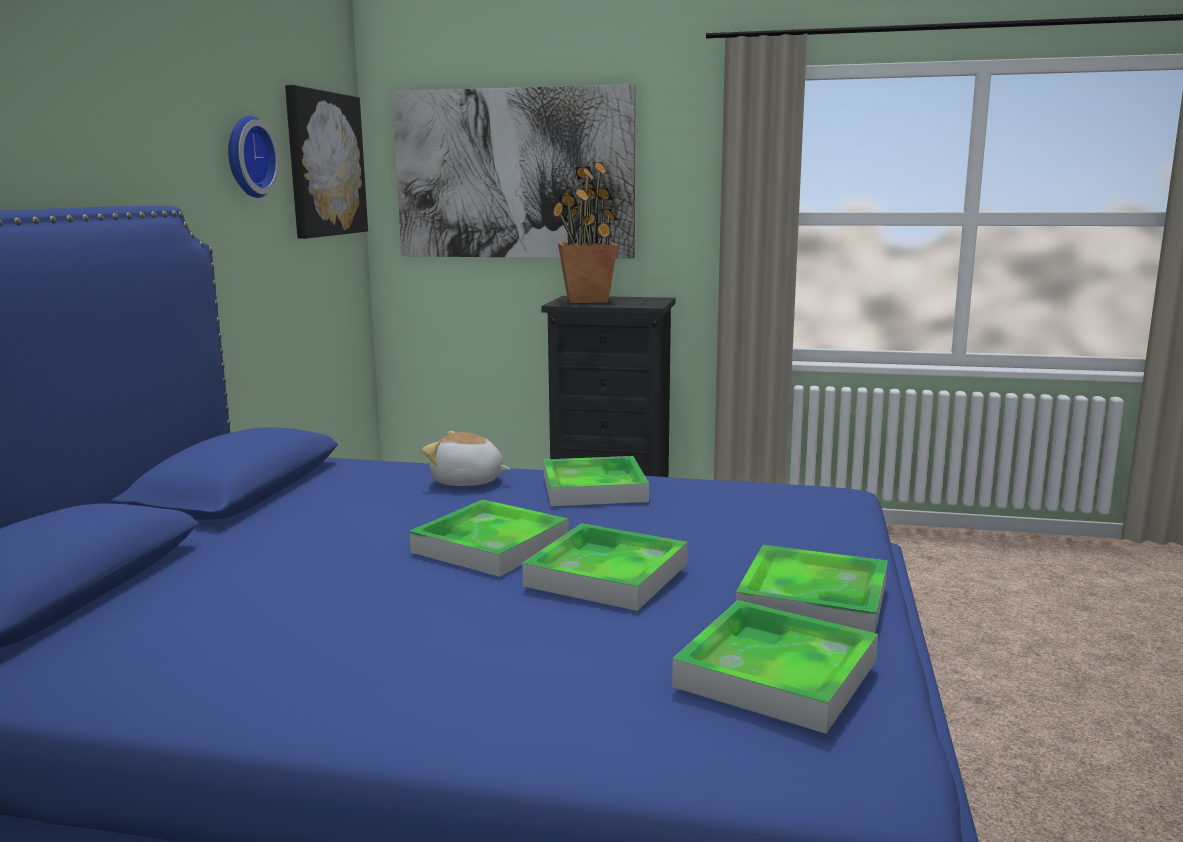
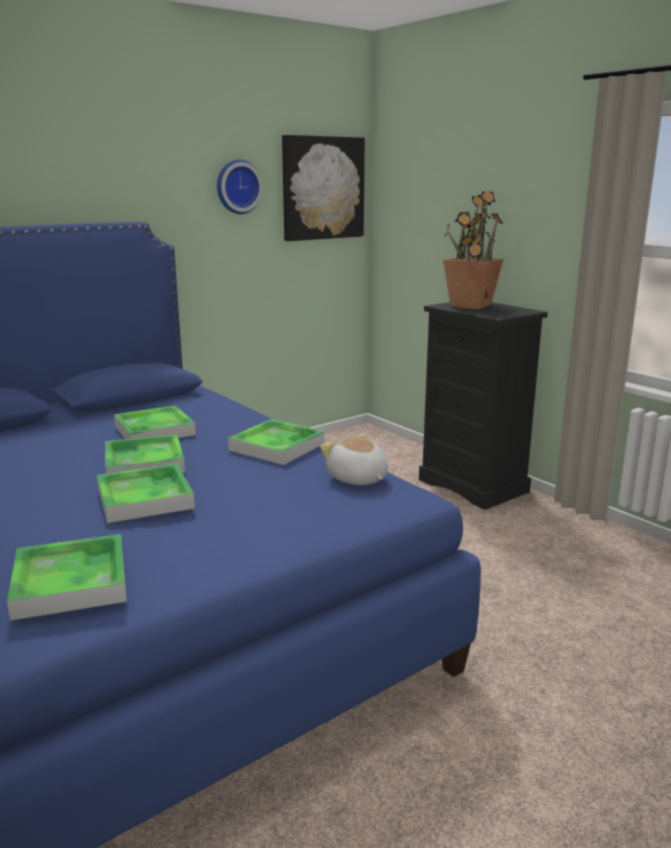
camera: 40 degrees right, 5 degrees up
(467, 481) = (228, 422): plush toy -> plush toy (357, 479)
(514, 174) = (453, 198): picture -> none
(813, 599) = (204, 556): tray -> tray (154, 430)

